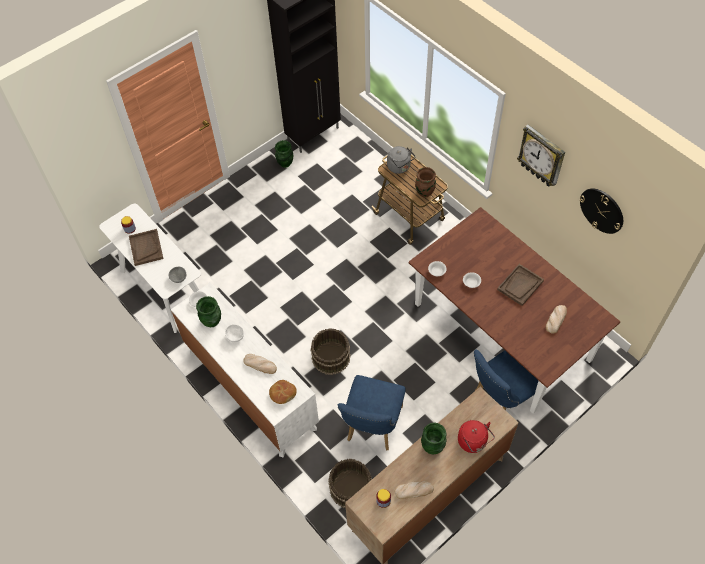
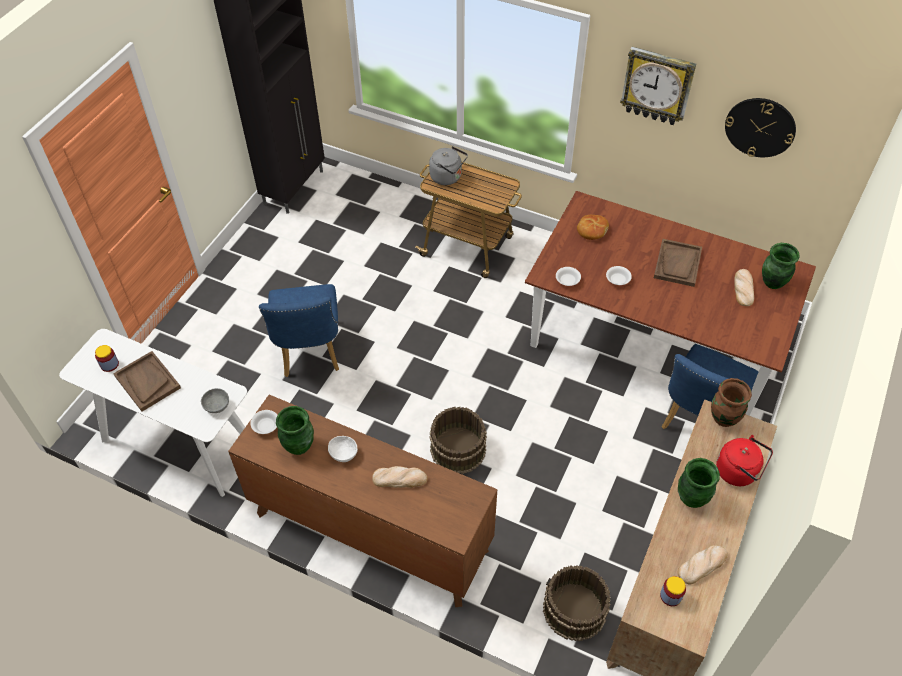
camera: 25 degrees left, 5 degrees down
(251, 389) = (370, 531): white dresser -> brown dresser
(282, 393) = (452, 506): bread -> bread (591, 230)
(285, 163) = (273, 232): green vase -> green vase (772, 282)
(372, 427) = (559, 518): blue chair -> blue chair (309, 353)
(424, 193) = (495, 197): brown vase -> brown vase (723, 419)

